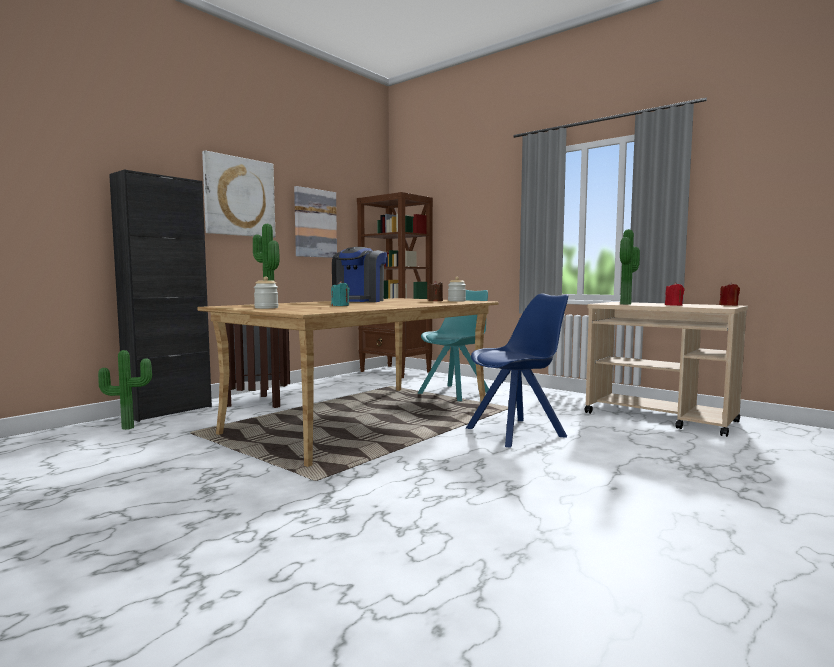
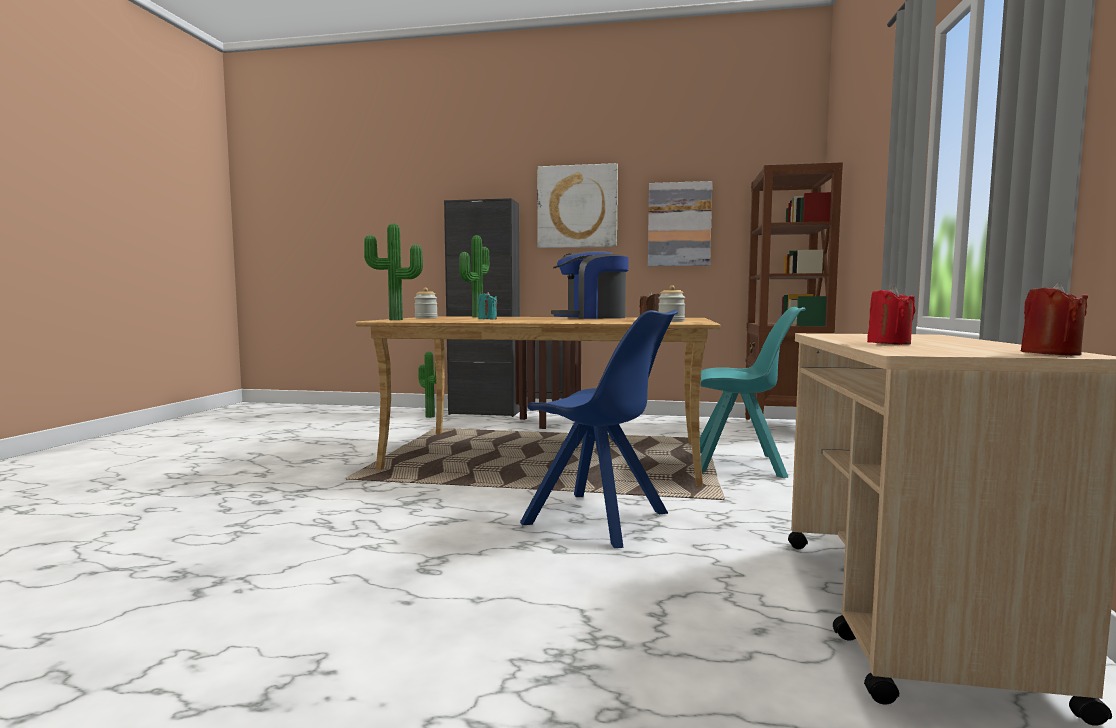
camera: 60 degrees right, 0 degrees up
(627, 304) = (853, 336): potted plant -> potted plant (395, 320)

